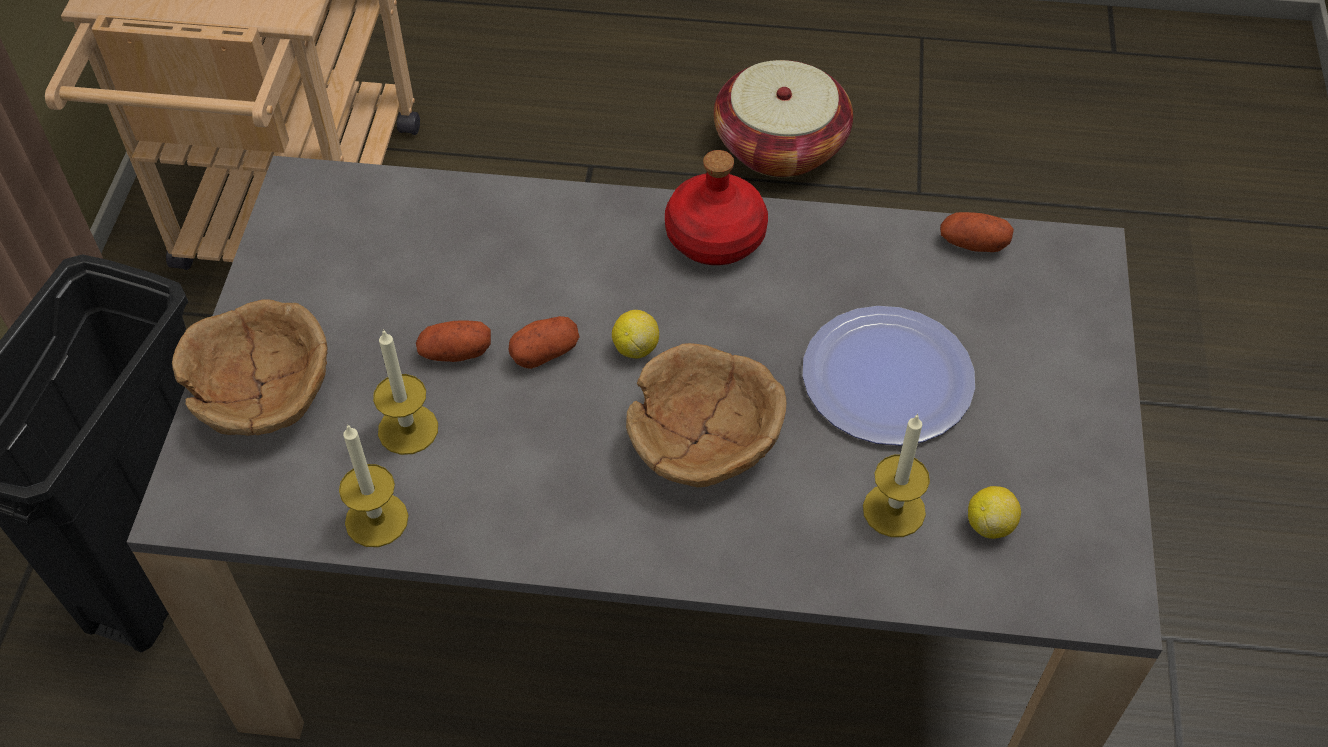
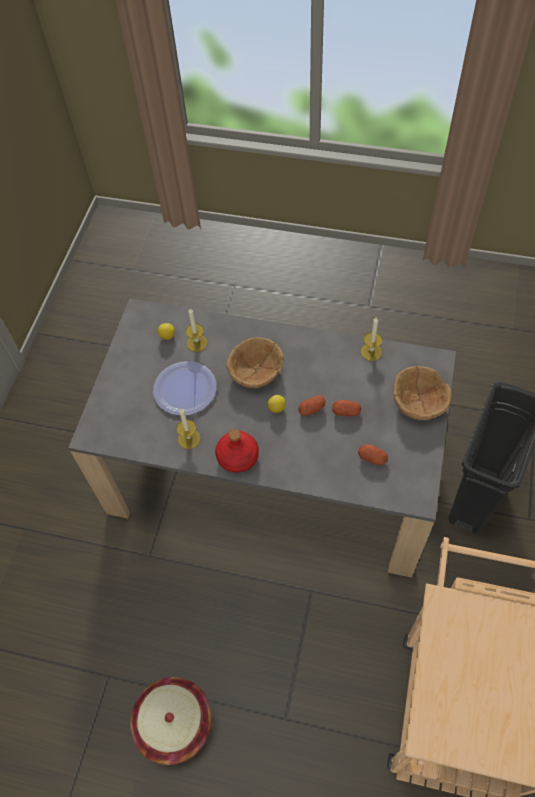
camera: 170 degrees left, 5 degrees up
(408, 429) = (362, 382): candle -> candle (189, 439)
(973, 243) = (132, 444): potato -> potato (372, 458)

